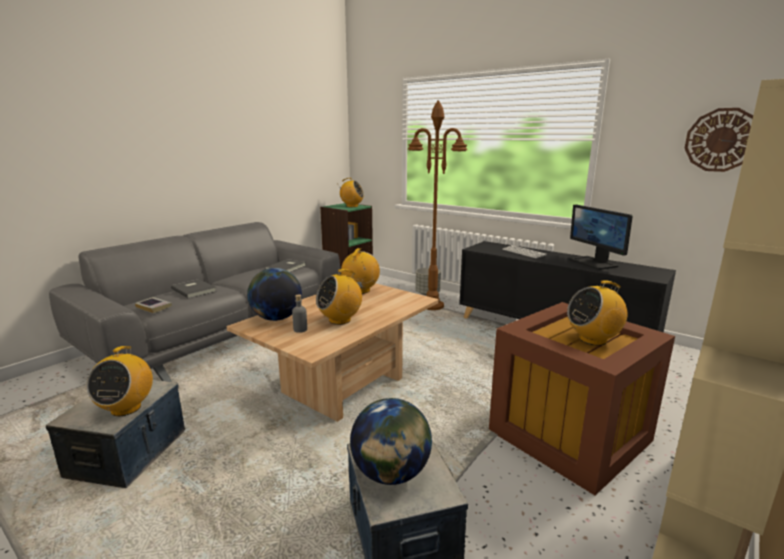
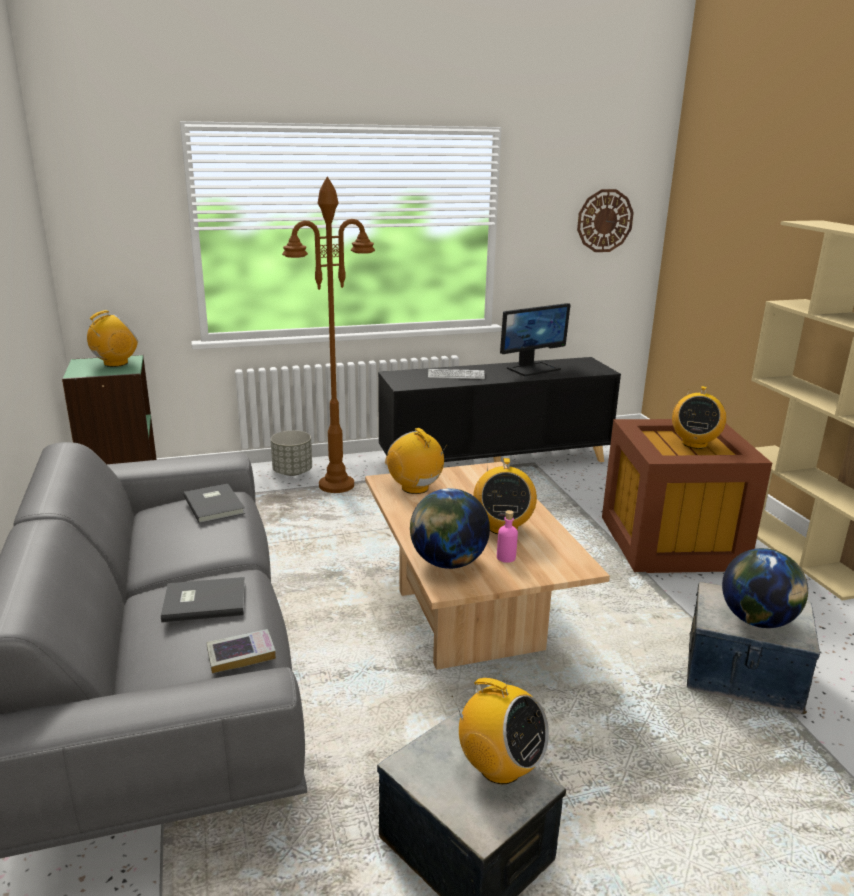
camera: 55 degrees left, 5 degrees up
(300, 329) = (506, 557): grey bottle -> pink bottle
(593, 263) = (533, 368): monitor -> monitor turned 45 degrees counterclockwise

